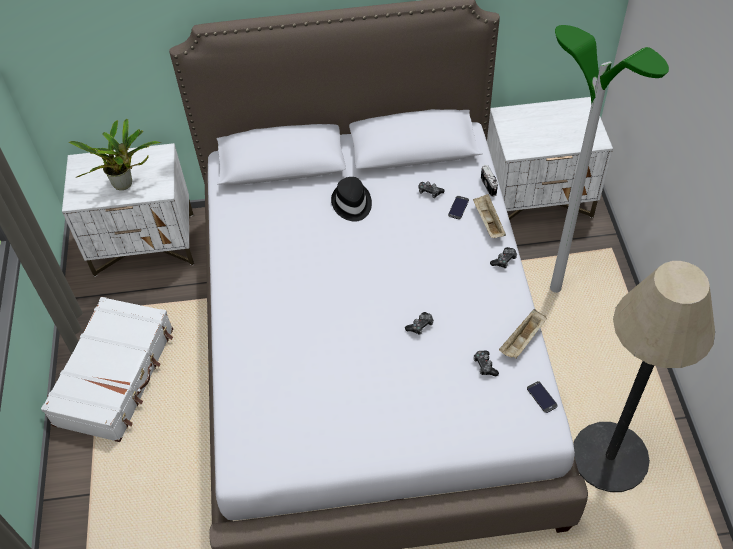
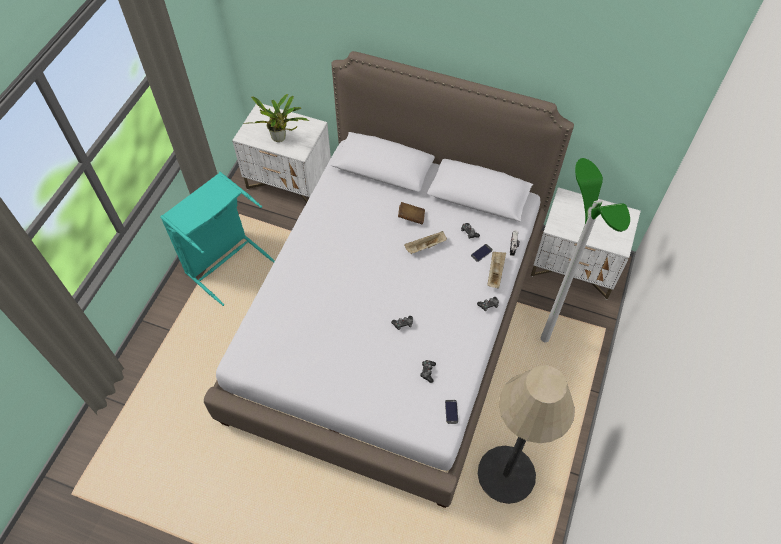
camera: 25 degrees right, 5 degrees up
(116, 376) = (224, 262): white suitcase -> turquoise laundry basket
(351, 203) = (411, 217): black hat -> brown book
(522, 341) = (463, 367): beige tray -> beige tray (425, 247)

